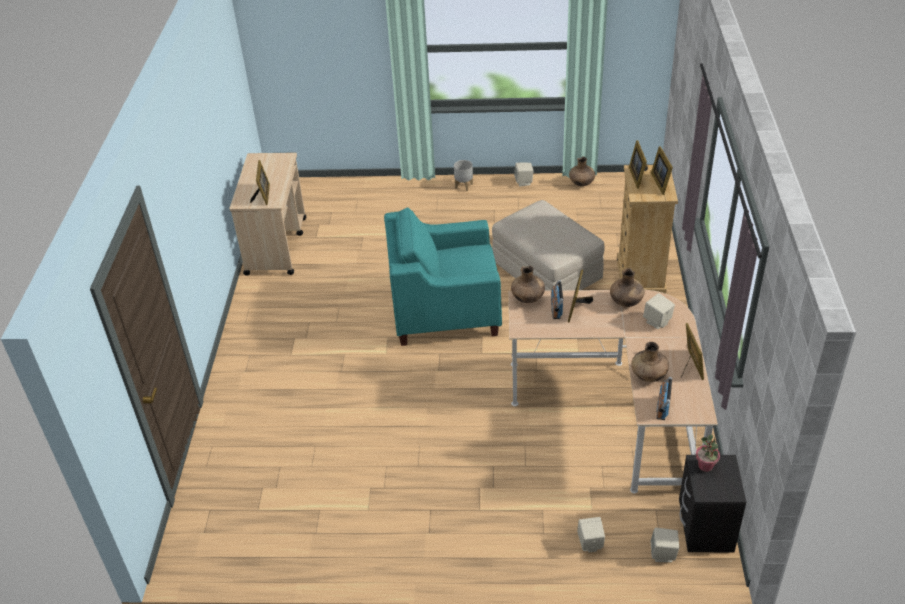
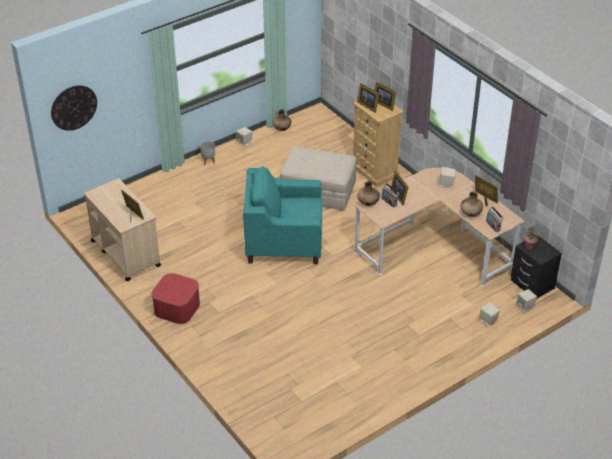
camera: 40 degrees left, 0 degrees up
(257, 327) = (177, 307): none -> ottoman
(284, 52) = (74, 107): none -> wall clock
(445, 311) = (284, 242): turquoise armchair -> turquoise armchair turned 45 degrees clockwise
(626, 302) = (420, 181): brown vase -> none

